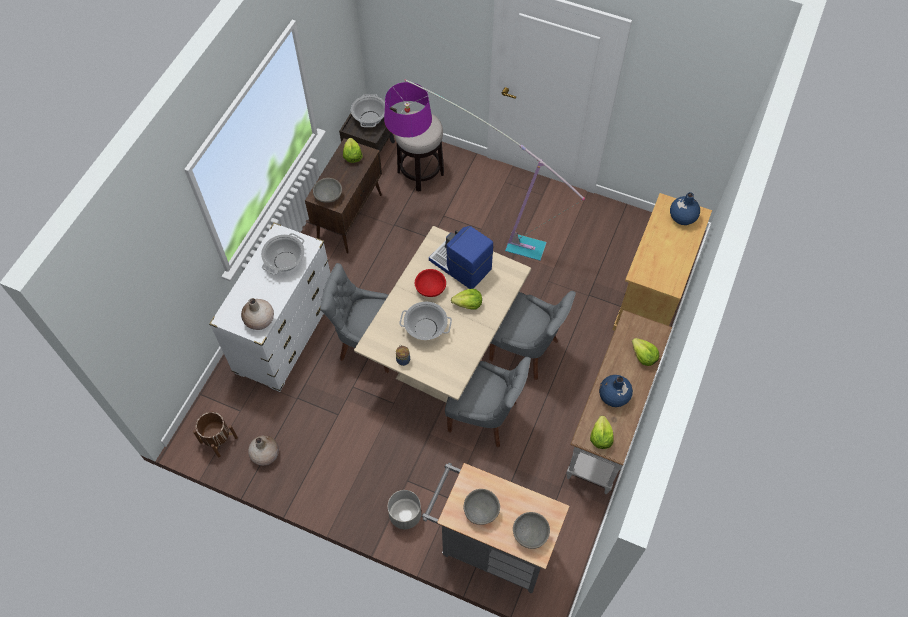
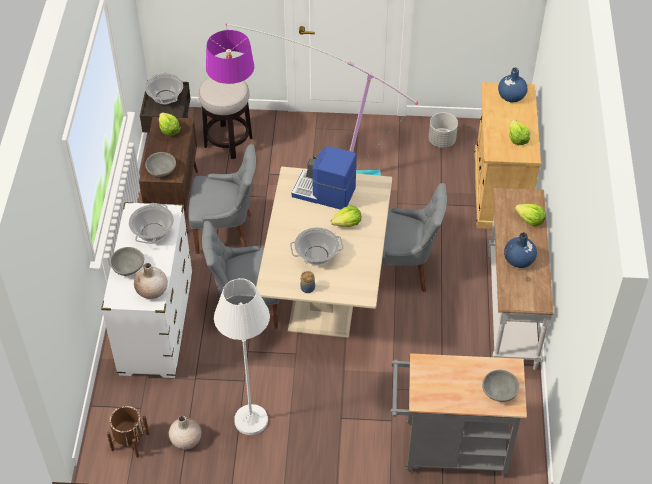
camera: 20 degrees left, 10 degrees down
(328, 455) = (251, 420): none -> white floor lamp
(405, 515) = (353, 449): grey planter -> grey planter (441, 141)
(431, 288) = (305, 220): red bowl -> none
(480, 511) = (445, 388): grey bowl -> grey bowl (128, 268)
(484, 416) = (390, 338): grey chair -> grey chair (226, 233)
(600, 437) = (523, 297): lettuce -> lettuce (517, 139)

